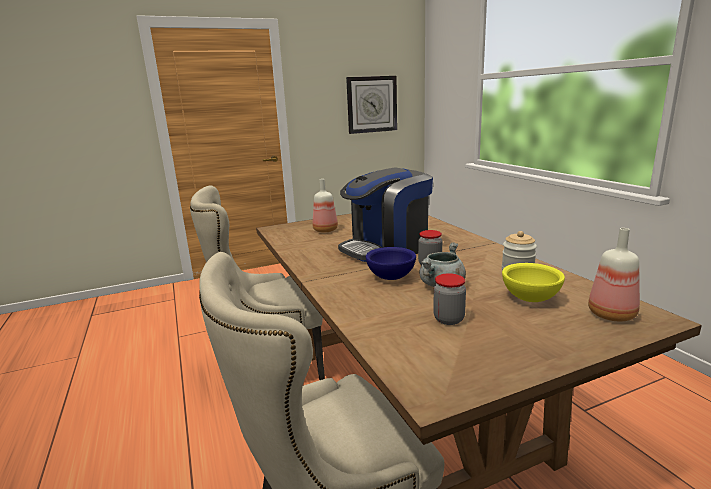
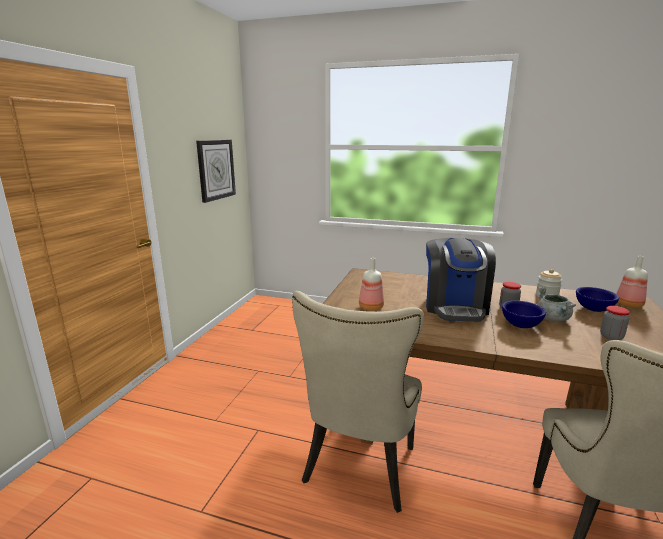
camera: 50 degrees left, 0 degrees up
(530, 299) = (594, 309): yellow bowl -> blue bowl

